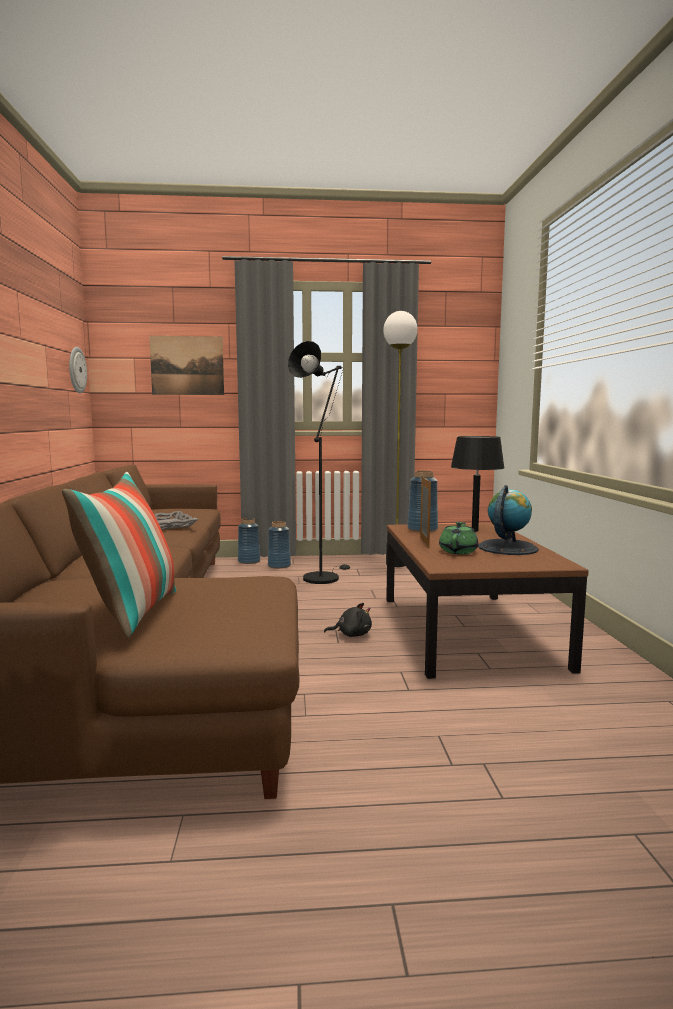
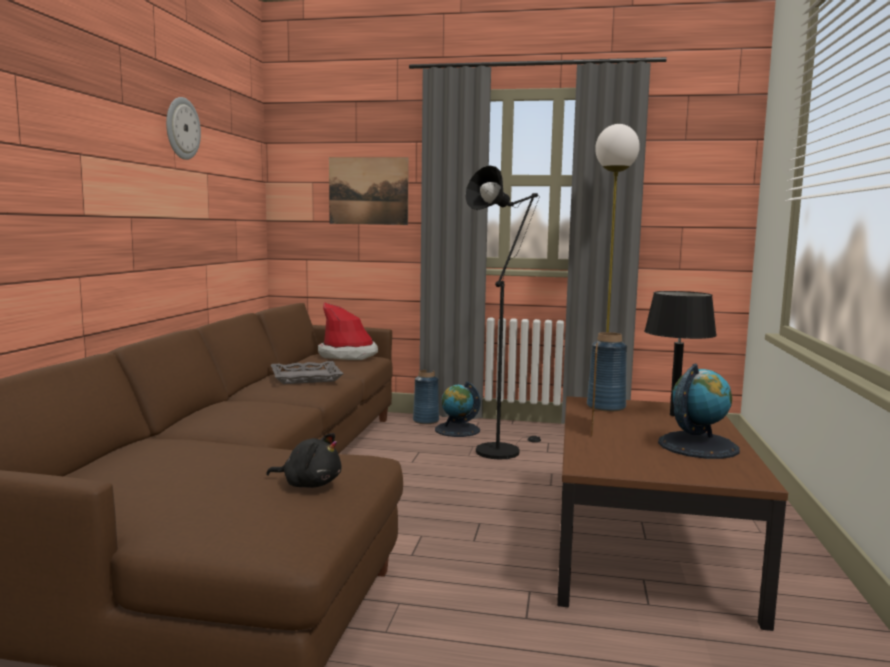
camera: 15 degrees right, 0 degrees up
(76, 370) = (247, 197): wall clock -> wall clock (182, 128)
(131, 613) = (184, 492): pillow -> none
(183, 508) = (348, 355): none -> hat
(279, 566) = (457, 430): blue vase -> globe
(351, 634) = (495, 532): black plush toy -> black plush toy (309, 484)
(458, 551) = (626, 444): green teapot -> none

